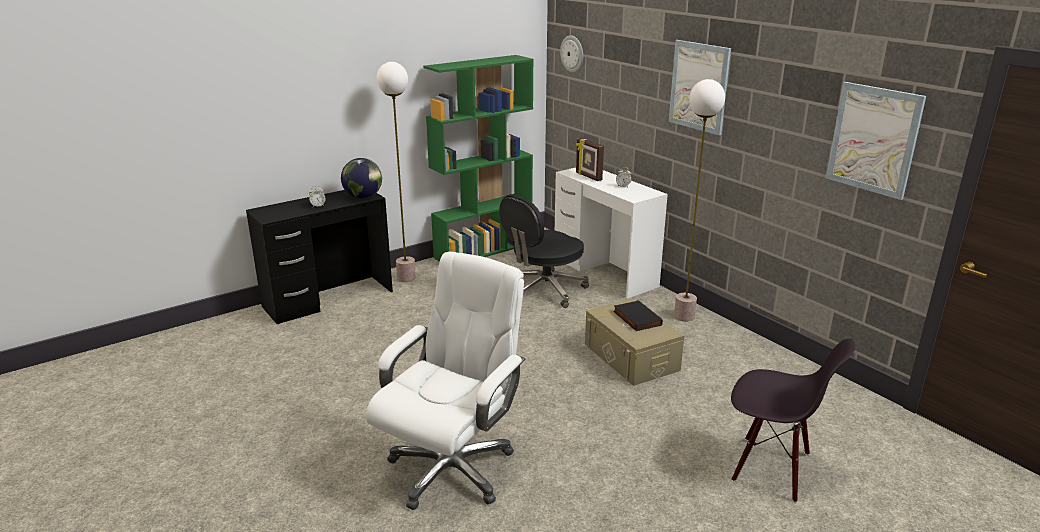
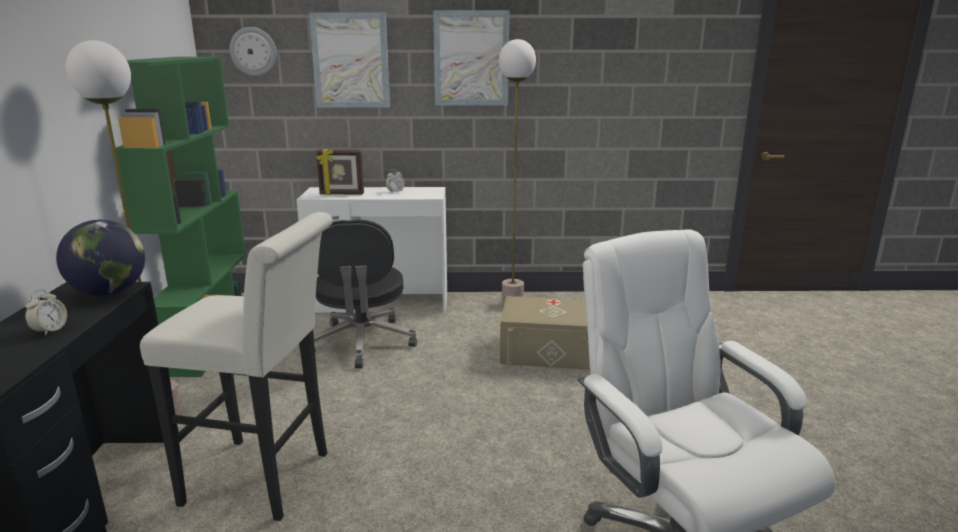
camera: 55 degrees left, 5 degrees down
(388, 326) = (267, 479): none -> white stool
(636, 318) = (547, 307): black book -> none
(771, 468) = (777, 364): black chair -> none
(873, 139) = (675, 72): picture -> picture (350, 60)

